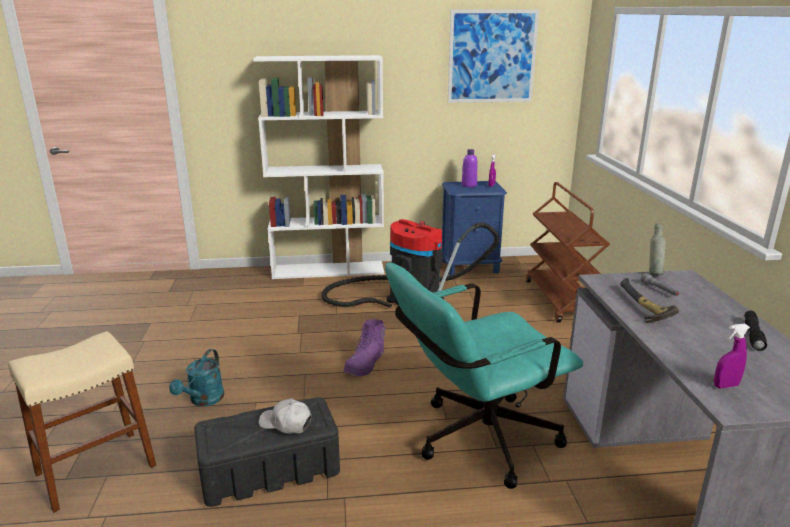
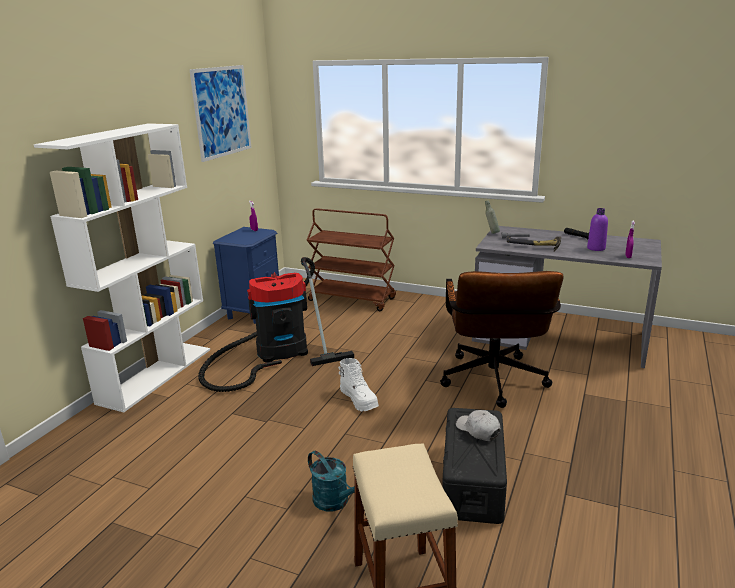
camera: 60 degrees left, 0 degrees up
(286, 423) = (478, 430): white cap -> white cap turned 90 degrees clockwise
(365, 364) = (359, 400): purple boot -> white boot
(469, 185) = (239, 236): purple bottle -> purple bottle (596, 248)
(475, 440) = (494, 384): turquoise office chair -> brown office chair

